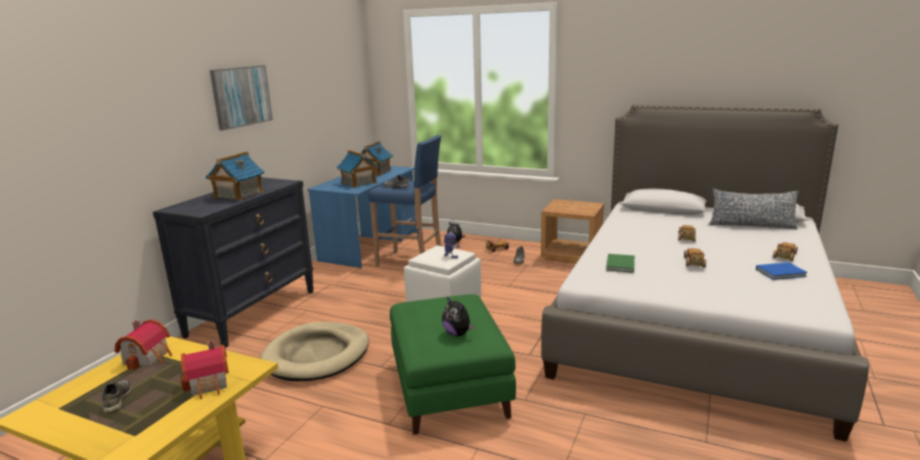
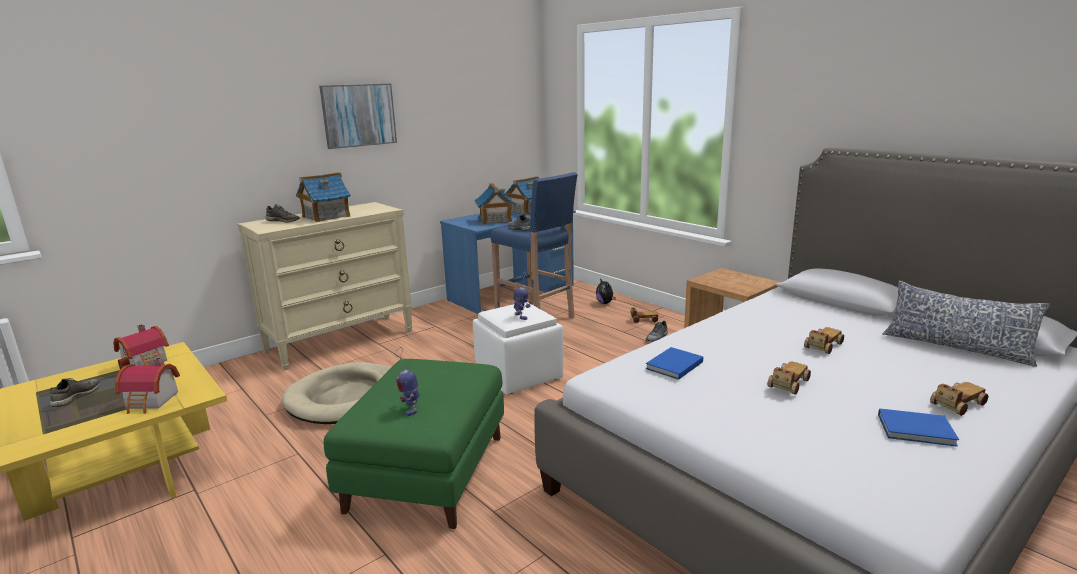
camera: 25 degrees right, 0 degrees up
(201, 203) = (283, 221): none -> grey shoe
(253, 312) = (341, 341): black dresser -> beige dresser
(458, 334) = (410, 408): plush toy -> toy robot
(619, 265) = (673, 365): green book -> blue book

